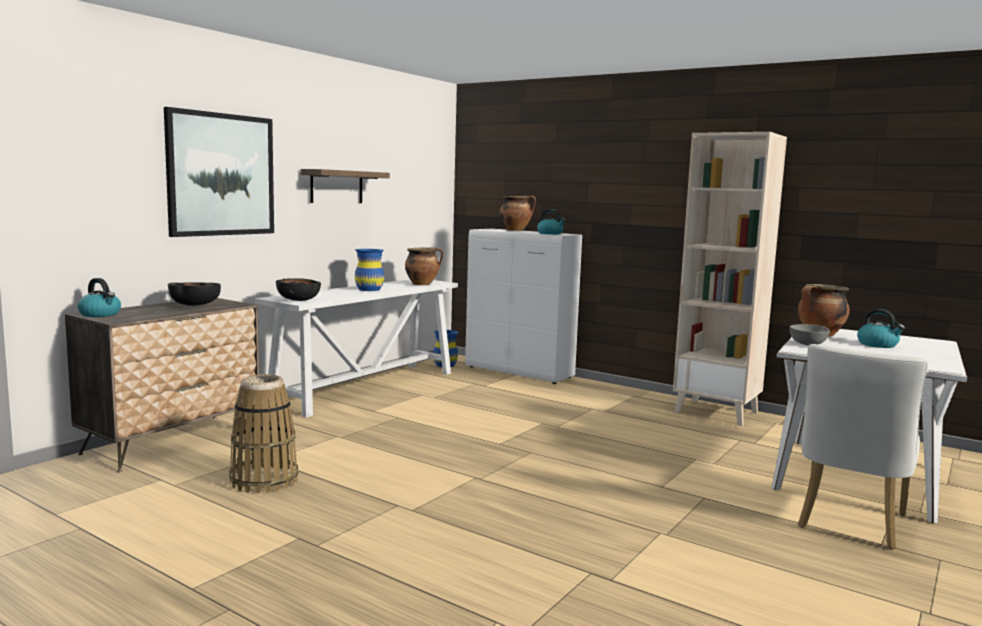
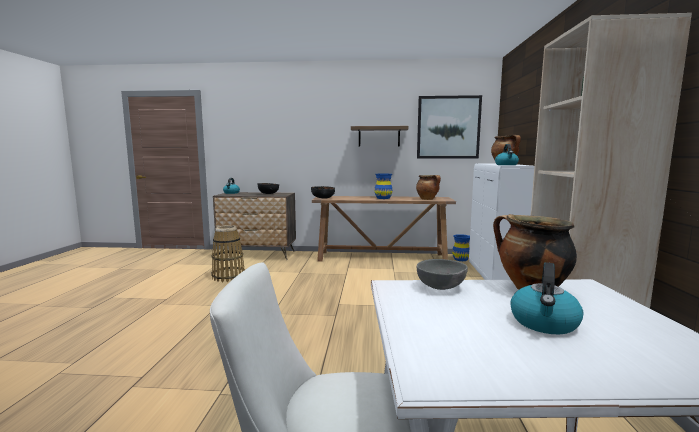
camera: 60 degrees right, 0 degrees up
(221, 174) = (301, 132): picture -> picture (448, 127)
(367, 387) = (382, 258): white console table -> brown console table

